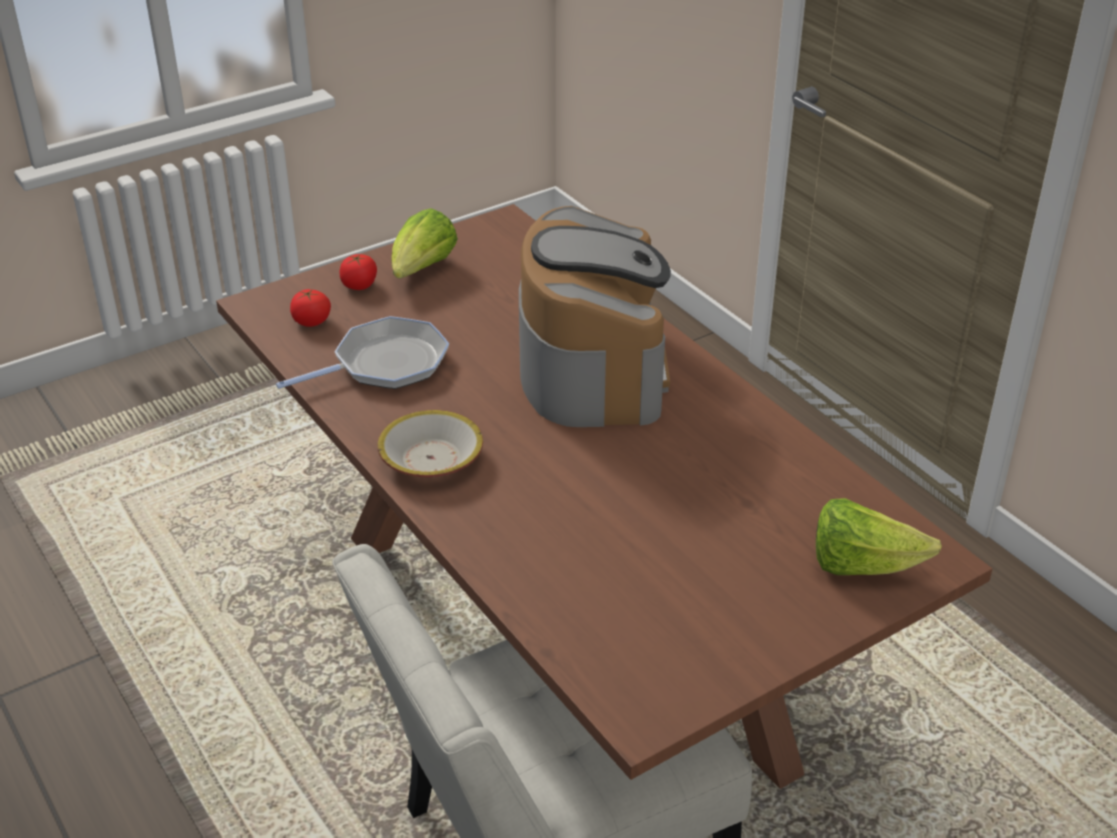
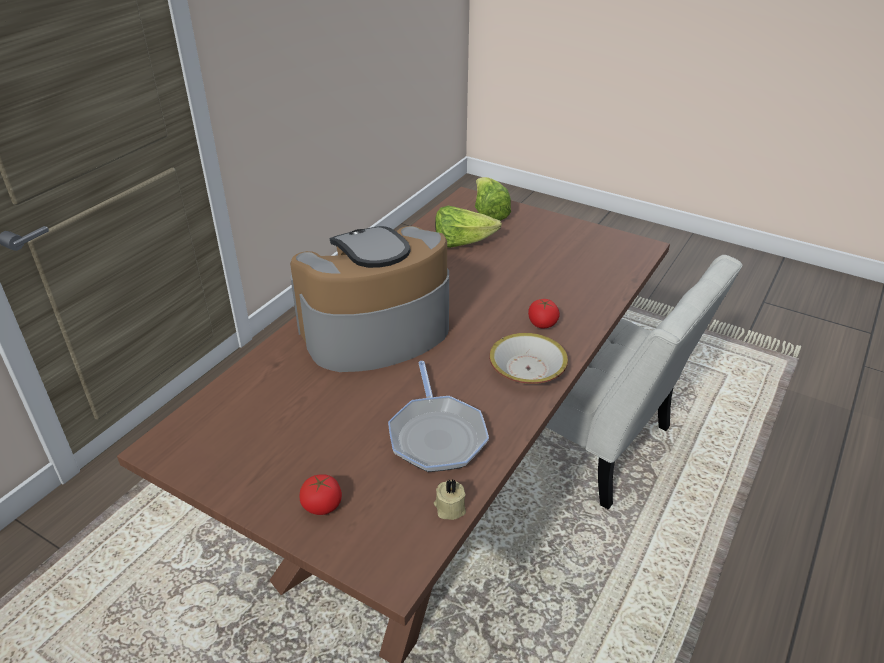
camera: 115 degrees left, 0 degrees up
(290, 346) = (449, 508): none -> beige candle
(312, 321) = (402, 512): tomato -> tomato (542, 324)
(385, 364) = (436, 435): frying pan -> frying pan turned 135 degrees counterclockwise
(422, 270) = (275, 471): lettuce -> lettuce (462, 243)

